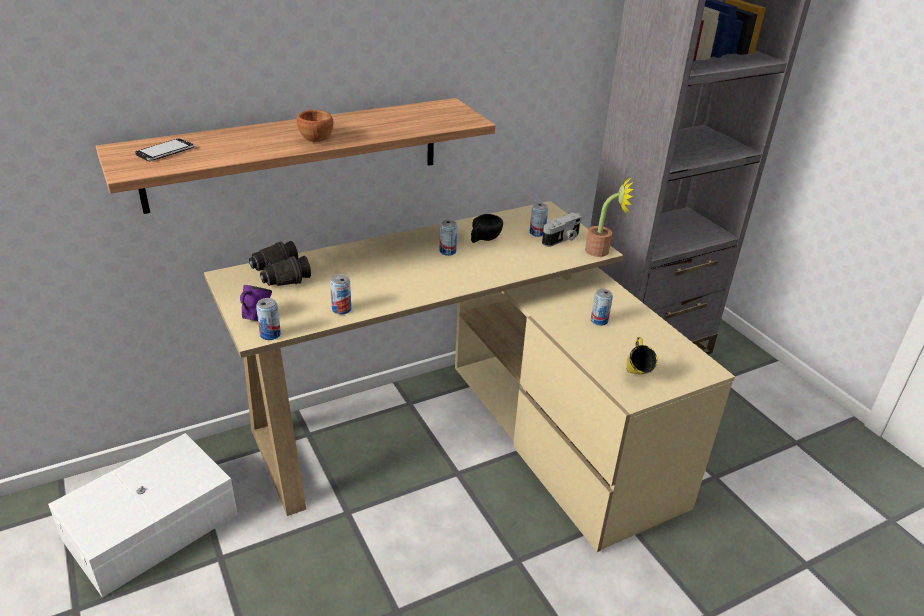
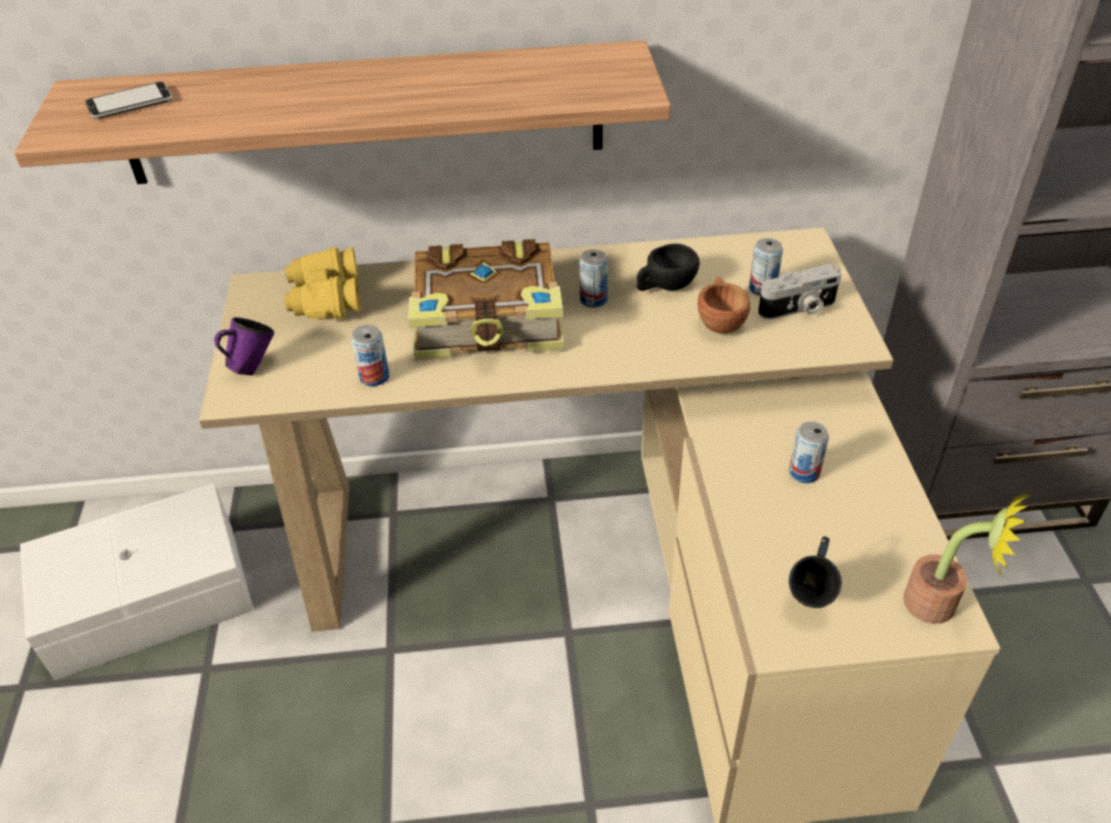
camera: 25 degrees right, 10 degrees up
(270, 335) = (253, 401): can -> none
(280, 275) = (325, 299): black binoculars -> yellow binoculars
(314, 138) = (355, 101): brown cup -> brown cup (720, 321)
(393, 271) = (490, 321): none -> book
(602, 251) = (858, 345): potted plant -> potted plant (941, 606)
(636, 376) = (809, 600): yellow mug -> blue mug

